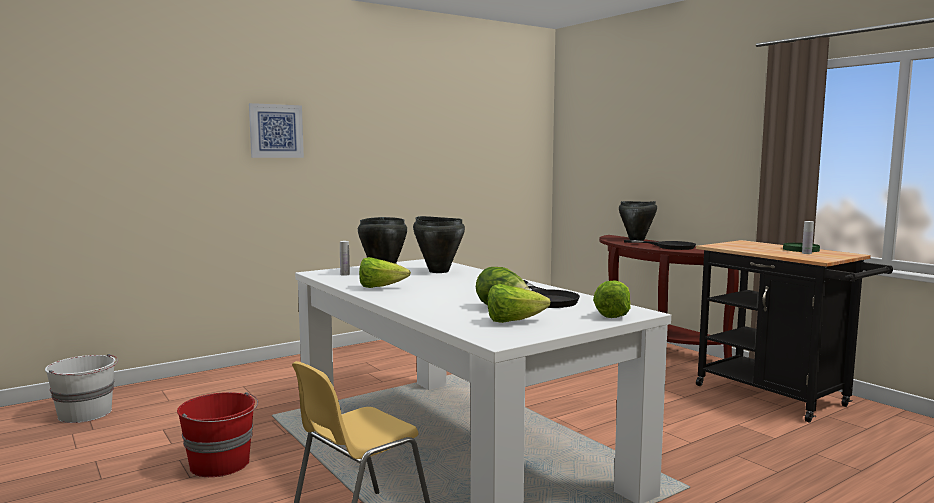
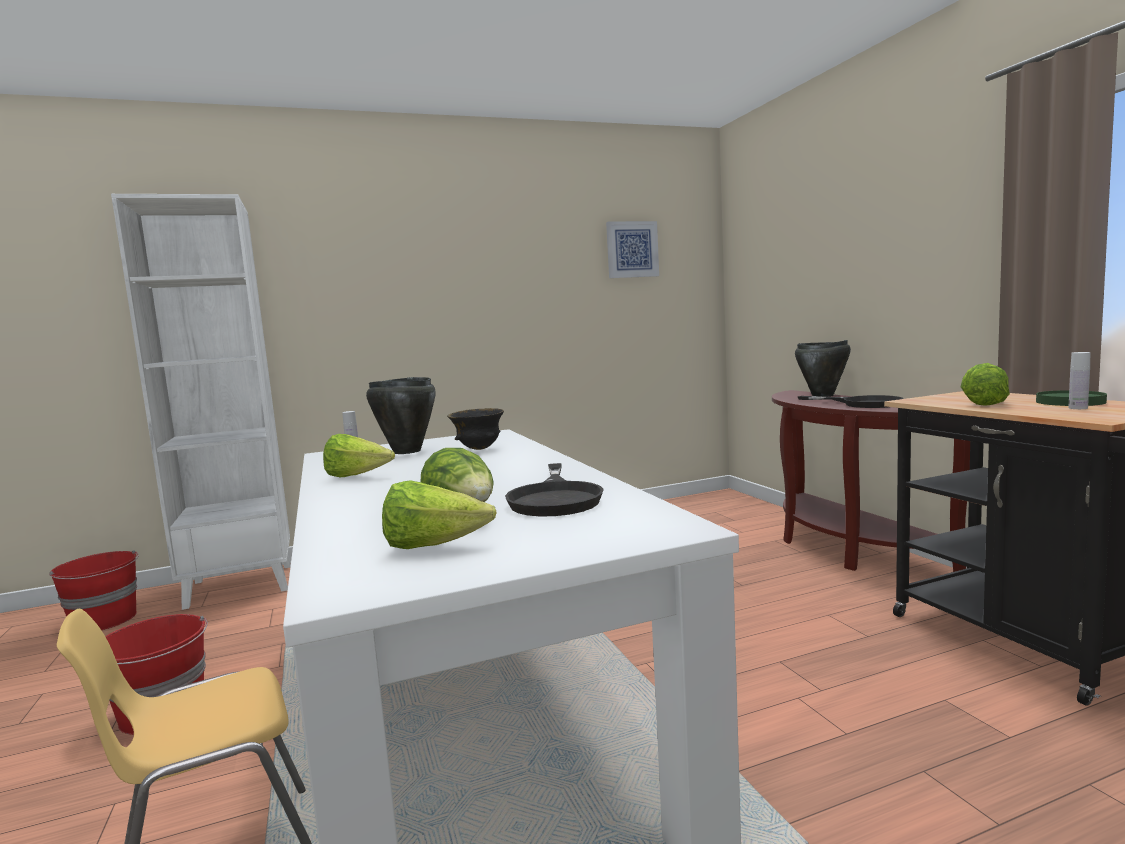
camera: 15 degrees right, 0 degrees up
(86, 413) = (105, 620): white bucket -> red bucket
(189, 385) = (241, 585): none -> white bookcase
(276, 131) = (344, 281): picture -> picture (632, 249)
(438, 271) = (479, 449): black cooking pot -> black bowl
(613, 314) = (626, 533): lettuce -> lettuce (985, 403)

